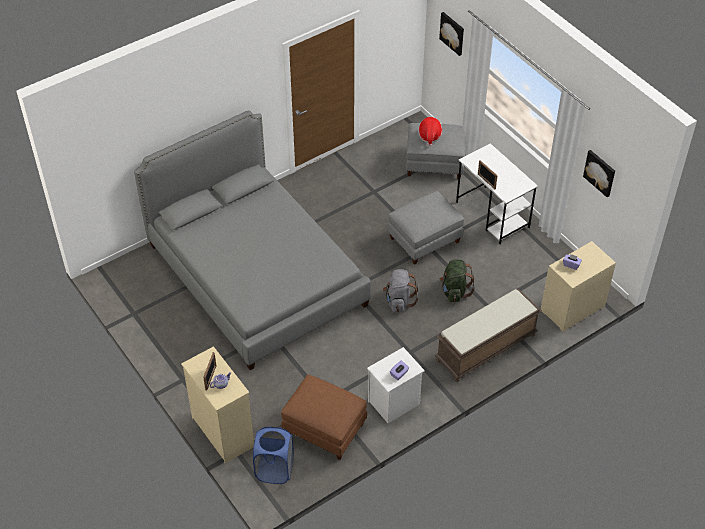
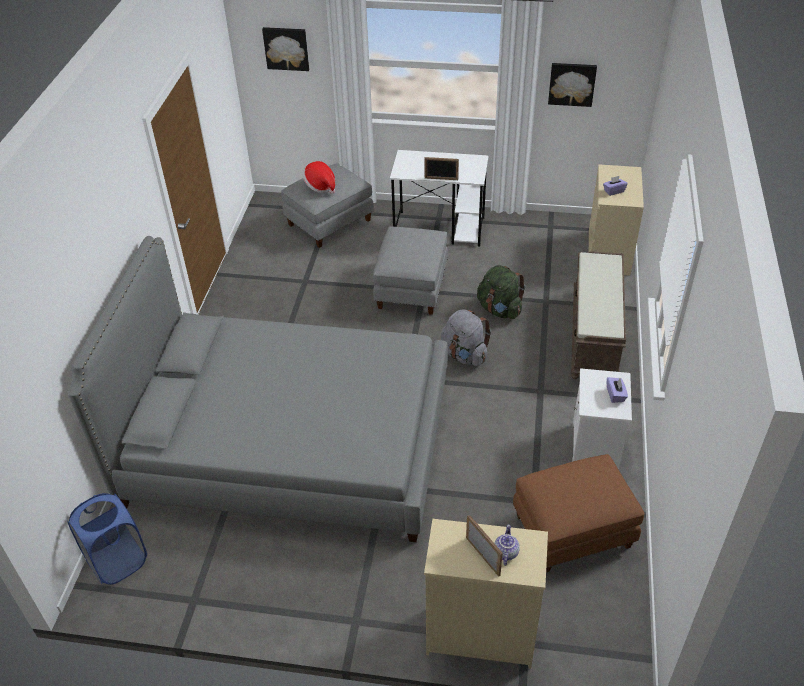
camera: 45 degrees left, 5 degrees down
(274, 470) = (588, 622): blue laundry basket -> blue laundry basket (117, 561)

